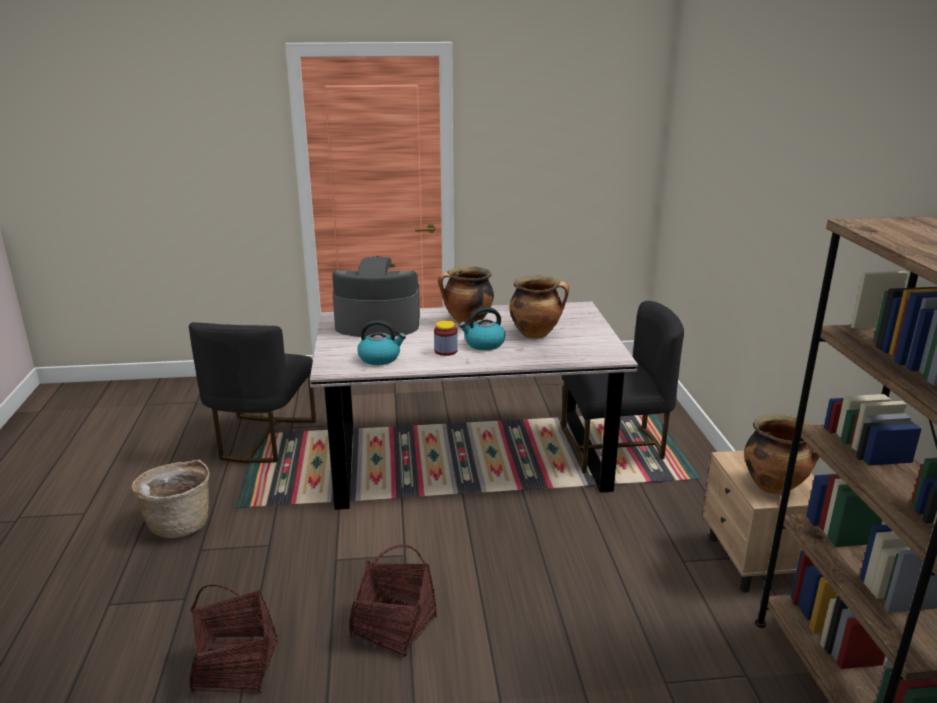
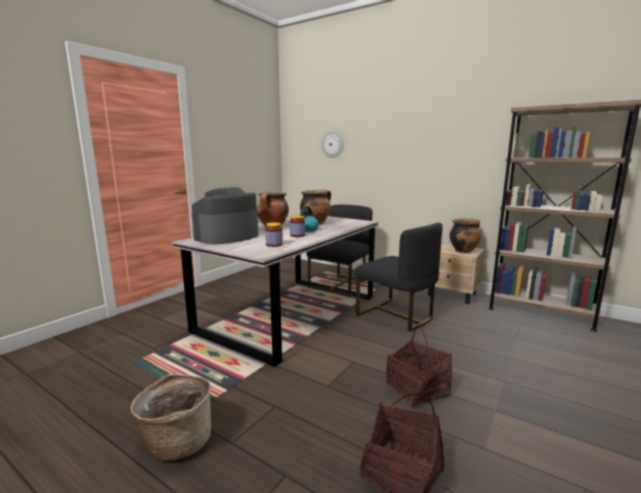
camera: 50 degrees left, 10 degrees down
(262, 439) = (143, 363): black chair -> black chair (396, 315)
(380, 358) = (274, 244): kettle -> jar
(709, 175) = (332, 144): none -> wall clock

